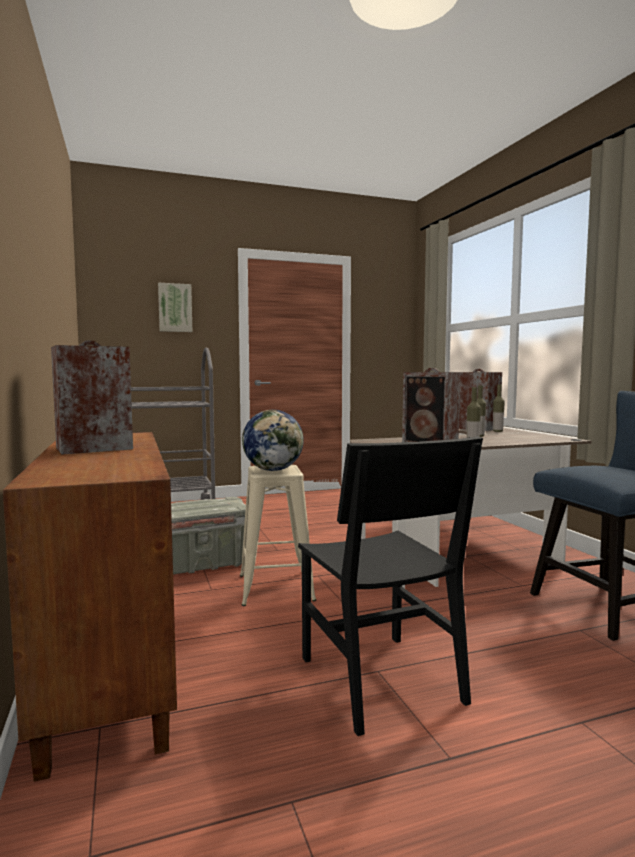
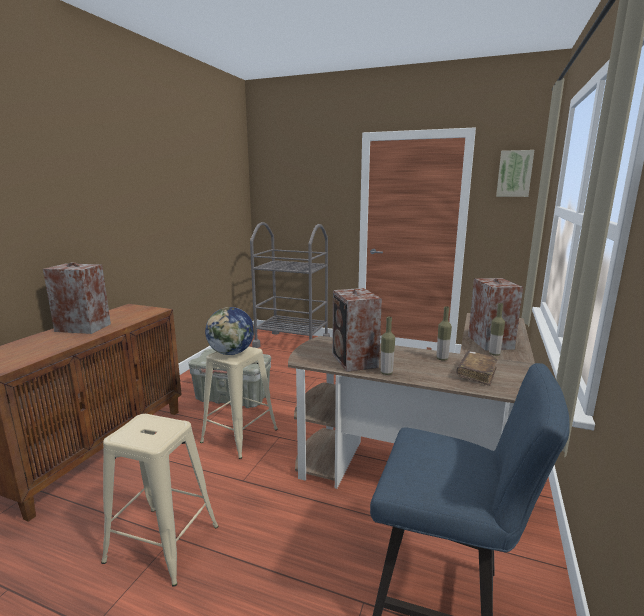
camera: 40 degrees right, 10 degrees up
(175, 308) = (311, 188): picture -> picture (514, 173)
(379, 679) = (163, 544): black chair -> beige stool
(519, 437) = (477, 373): none -> brown book

